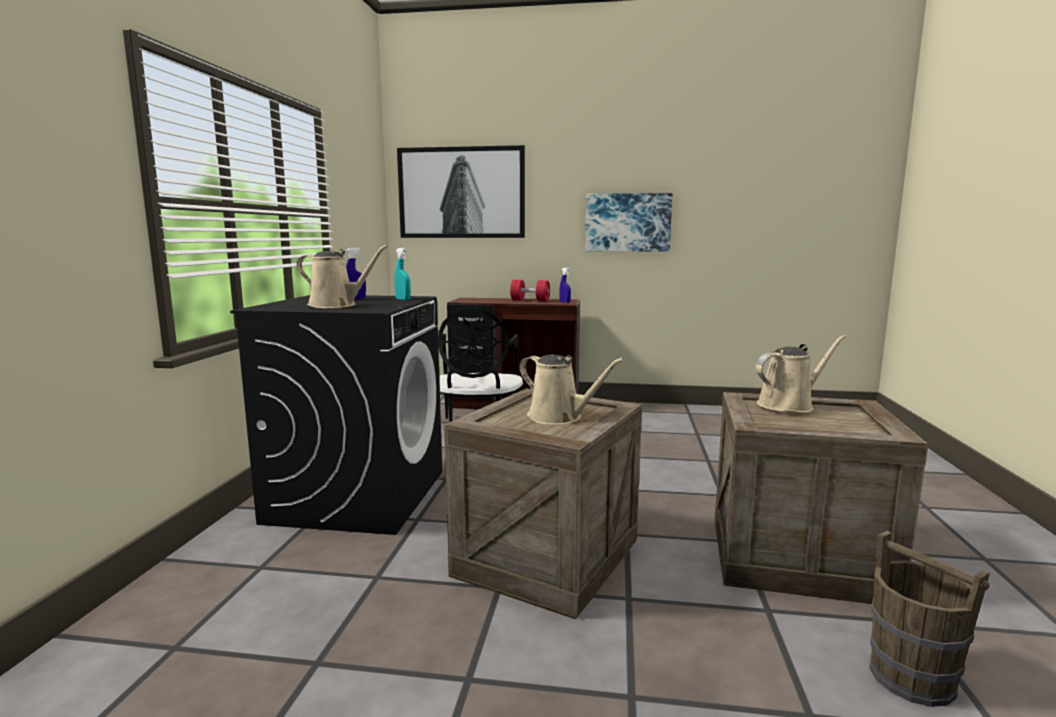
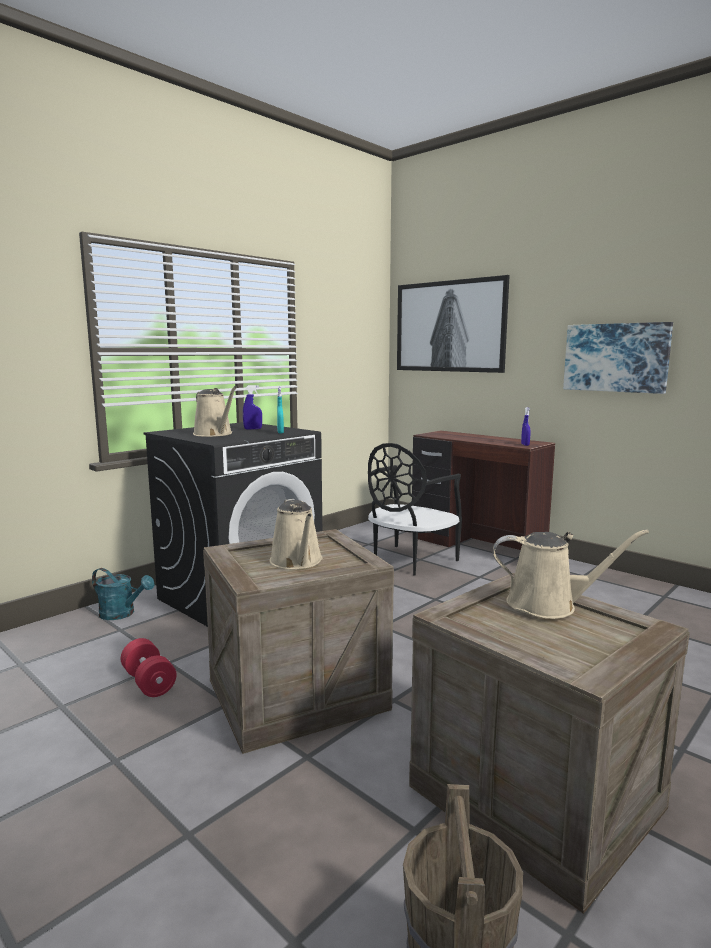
camera: 35 degrees right, 0 degrees up
(235, 552) = (122, 614): none -> turquoise watering can
(530, 300) = (495, 439): red dumbbell -> red dumbbell (149, 682)

